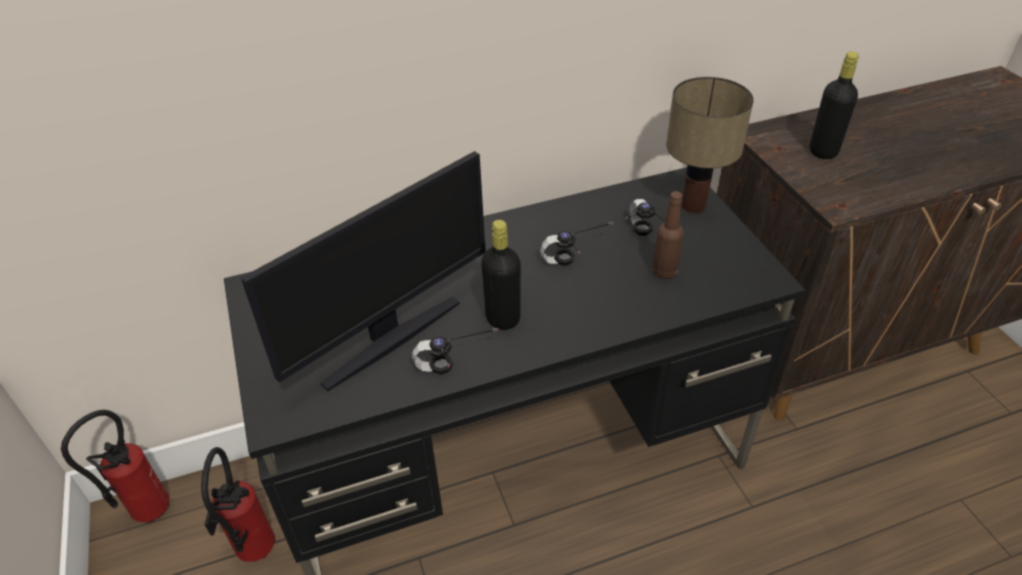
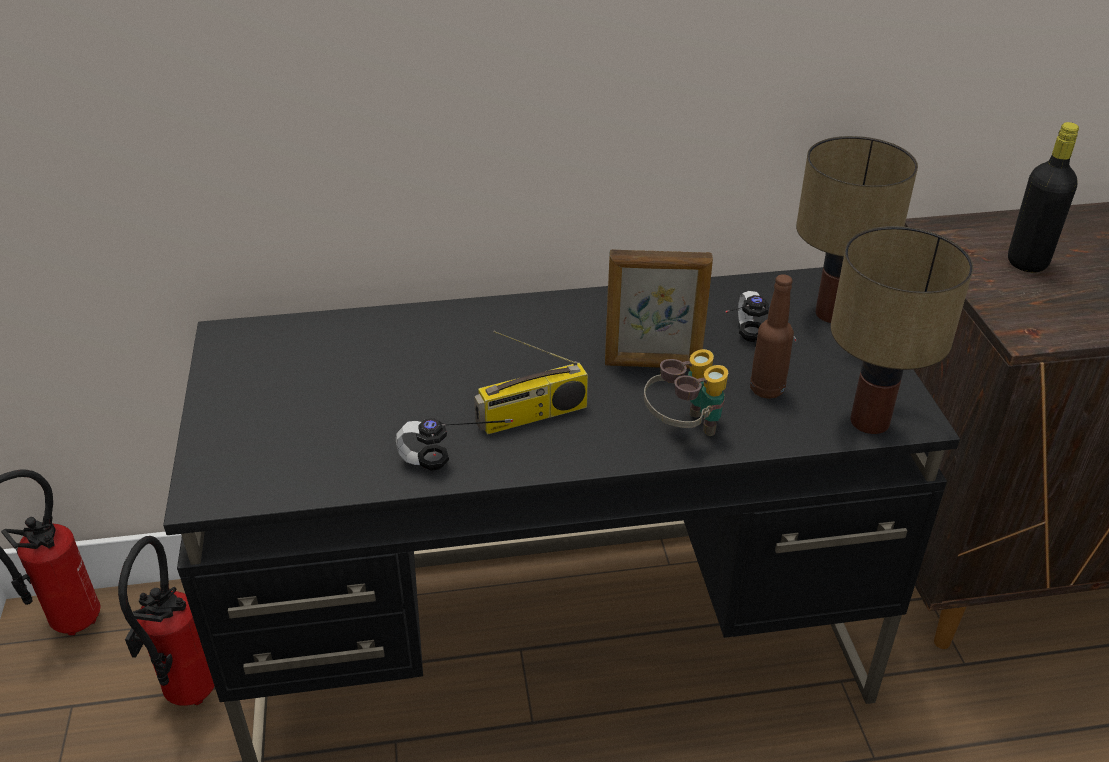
camera: 10 degrees right, 5 degrees down
(390, 339) = (379, 420): monitor -> none
(503, 318) = (532, 416): black bottle -> radio
(578, 264) = (652, 364): headphones -> picture frame
(615, 312) = (684, 429): none -> binoculars
(742, 285) = (870, 420): none -> table lamp

